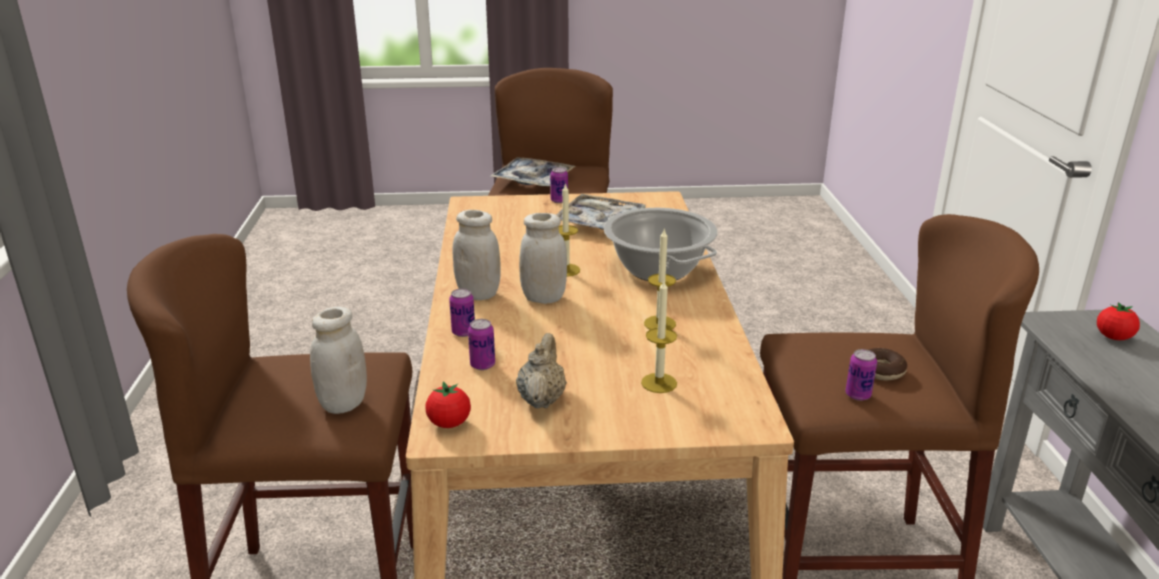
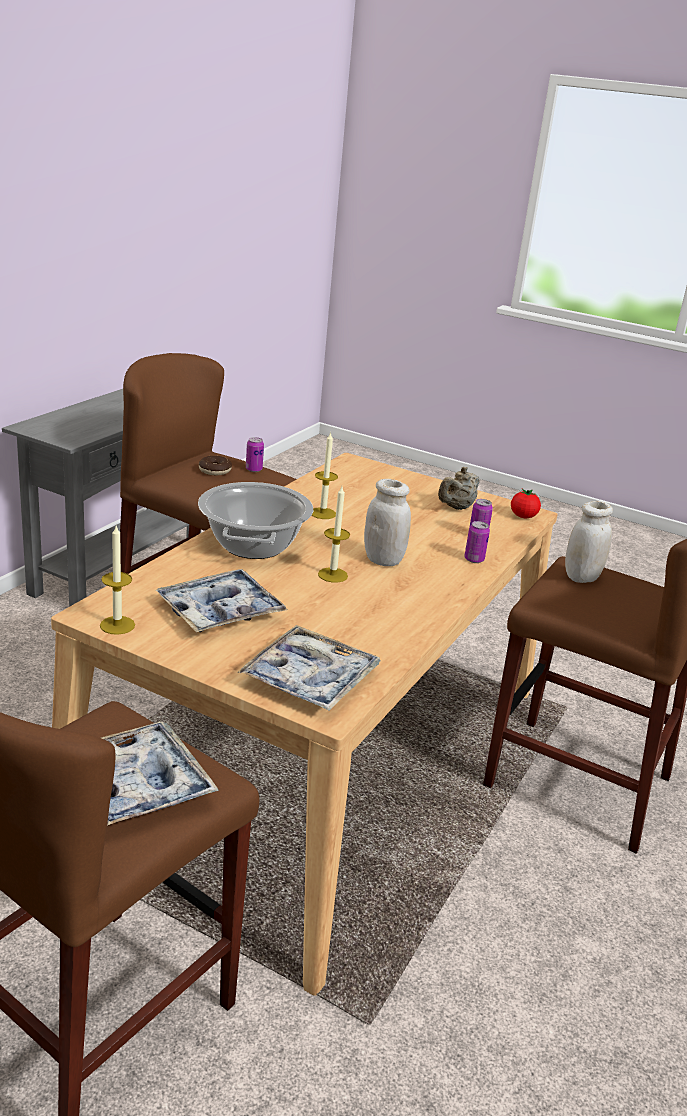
camera: 150 degrees left, 0 degrees up
(478, 294) = (435, 583): white jar -> none
(497, 211) = (310, 679): none -> tray
(559, 201) = (212, 663): can -> none
(659, 383) = (376, 490): candle -> candle (117, 625)
(1113, 337) = (61, 425): tomato -> none

